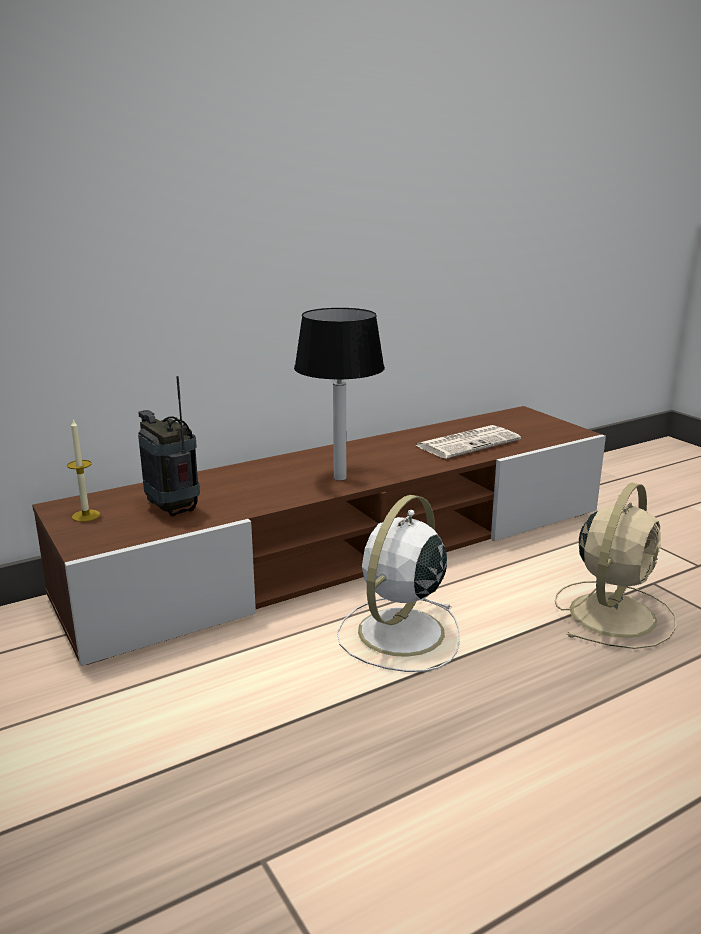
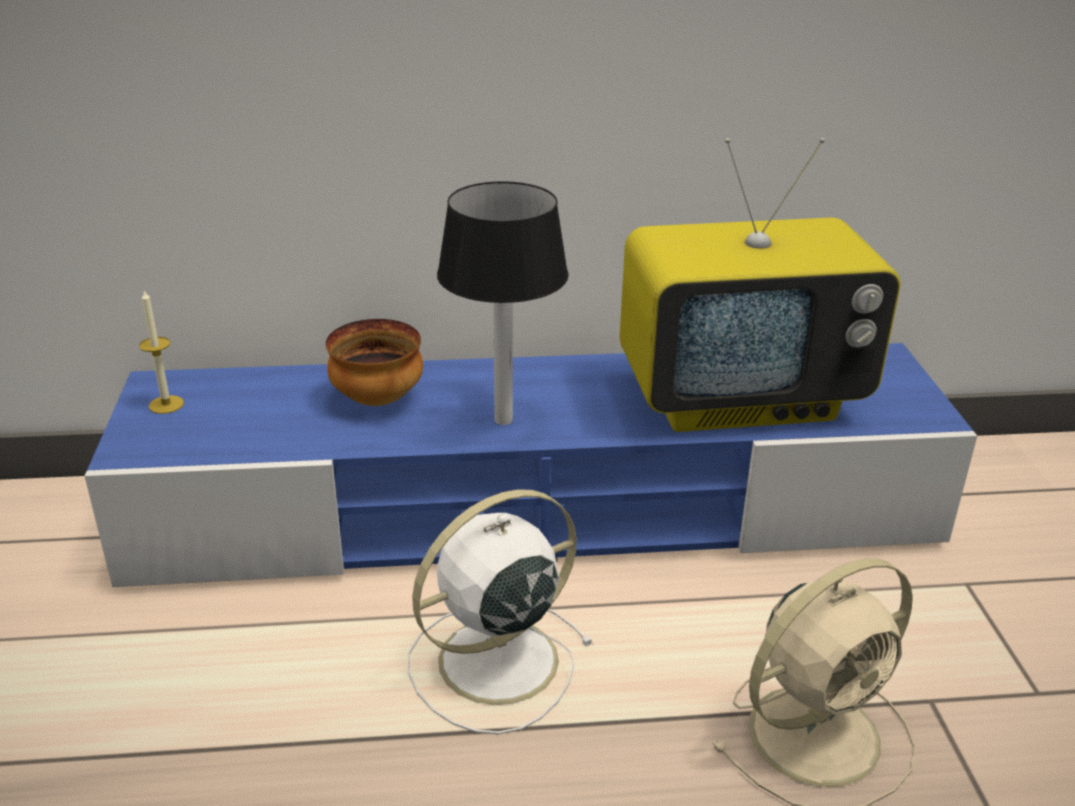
camera: 25 degrees right, 10 degrees up
(173, 510) = (262, 421): radio -> none
(242, 484) = (377, 399): none -> bowl
(351, 552) = (537, 513): brown tv stand -> blue tv stand
(468, 443) = (741, 398): newspaper -> television

